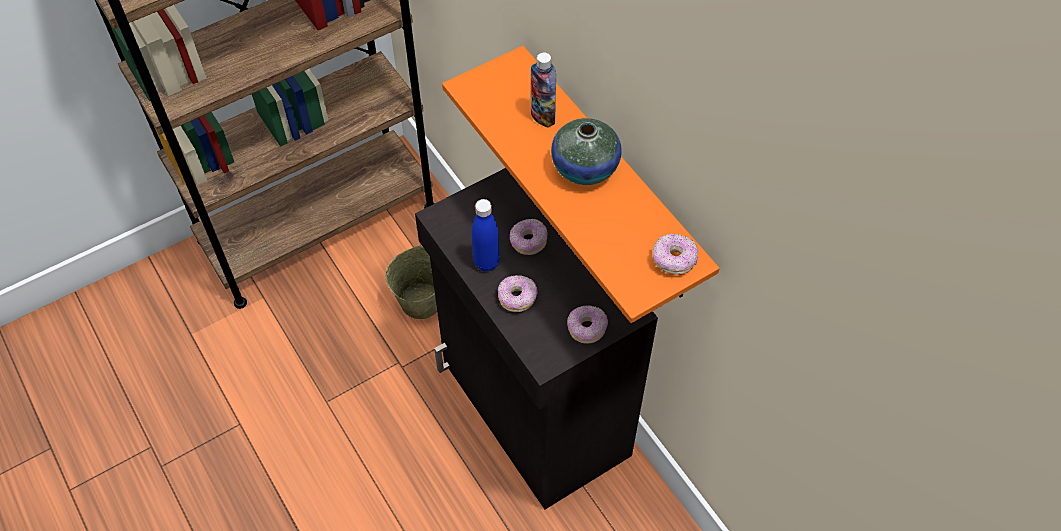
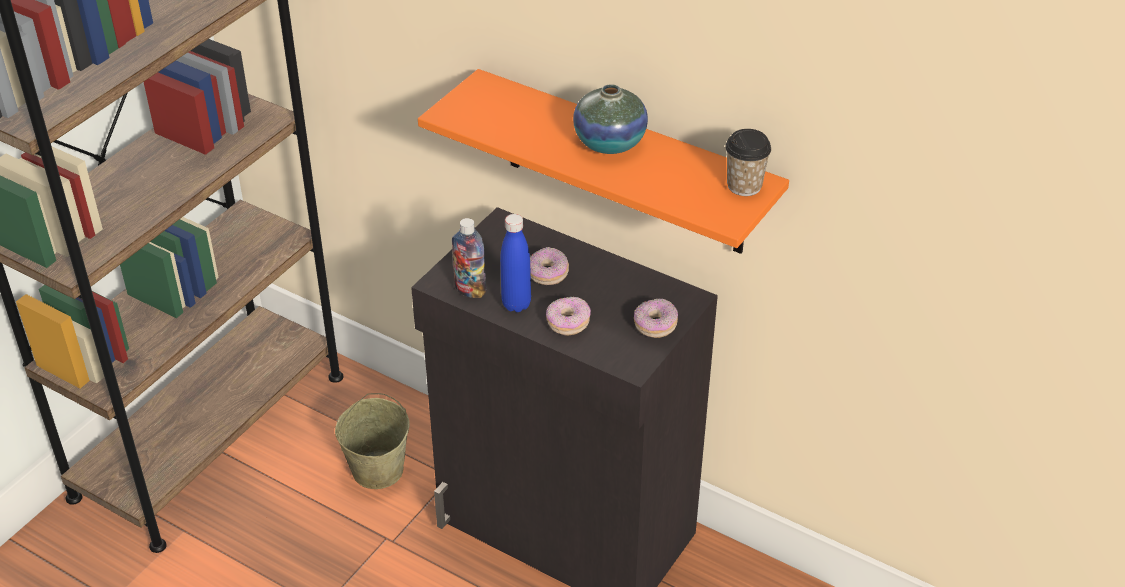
camera: 25 degrees left, 15 degrees down
(542, 116) = (539, 116): bottle -> bottle (470, 290)
(673, 260) = (744, 186): donut -> cup

